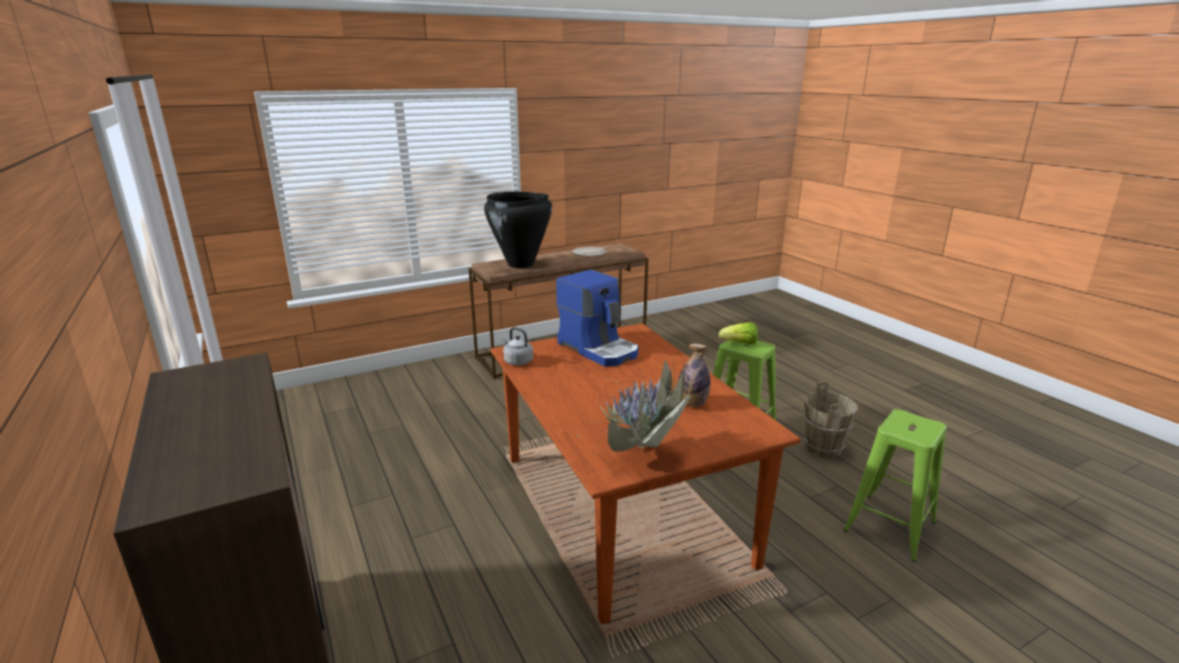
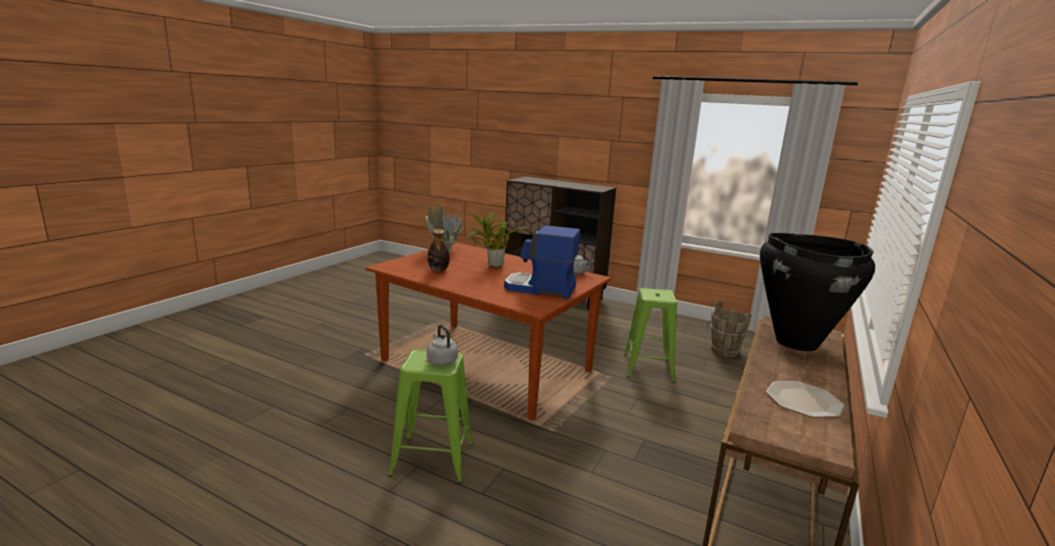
camera: 145 degrees right, 5 degrees down
(604, 397) = (493, 265): none -> potted plant
(740, 343) = (441, 361): lettuce -> grey kettle
(823, 448) = (330, 463): brown bucket -> brown bucket (724, 351)
(890, 526) = (283, 405): green stool -> green stool (648, 368)

